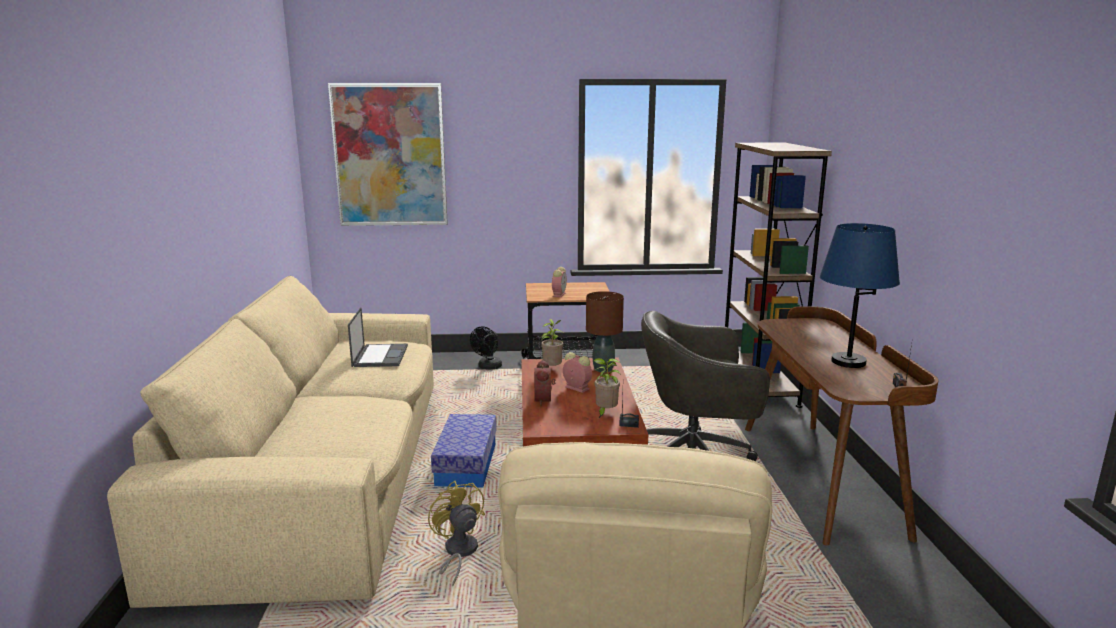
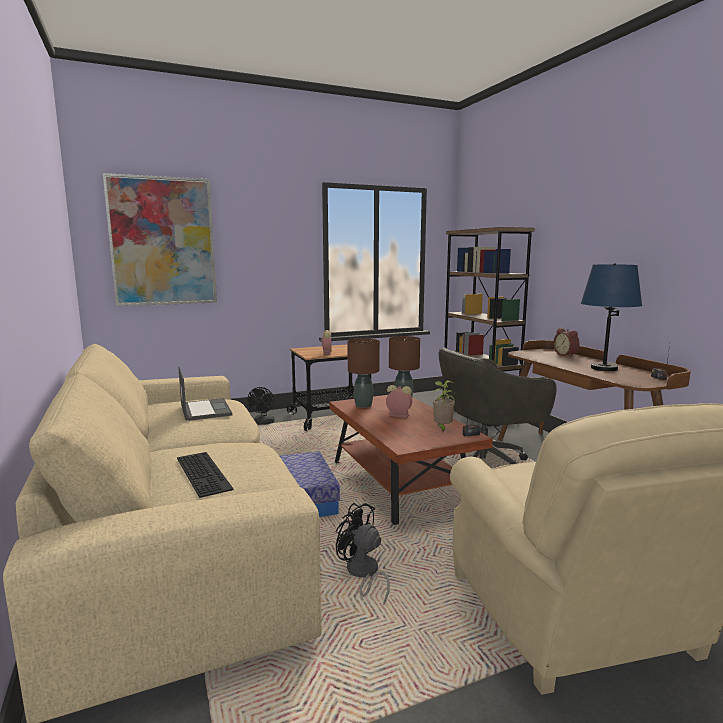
camera: 20 degrees left, 5 degrees down
(320, 428) = (205, 473): none -> keyboard
(458, 553) = (362, 574): yellow fan -> black fan
(545, 400) = (383, 426): alarm clock -> alarm clock (566, 355)
(552, 369) = (363, 405): potted plant -> brown table lamp

